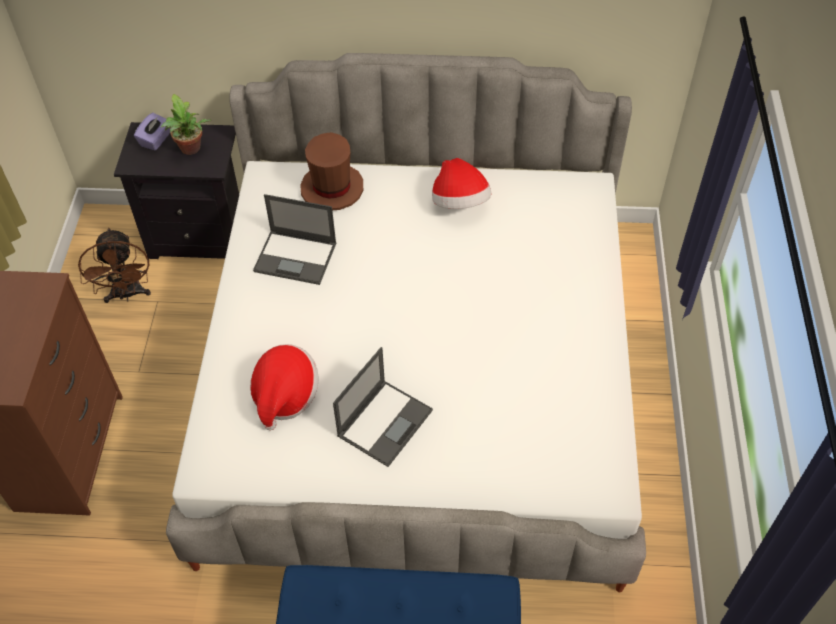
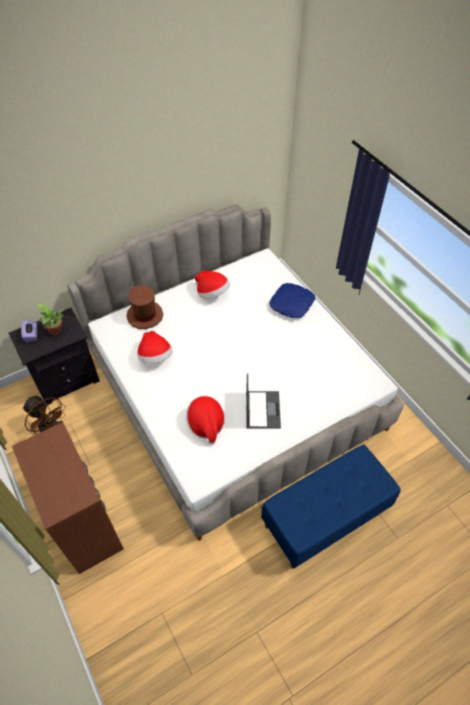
camera: 35 degrees left, 0 degrees up
(296, 257) = (155, 357): laptop -> hat
(573, 282) = (291, 304): none -> blue pillow

